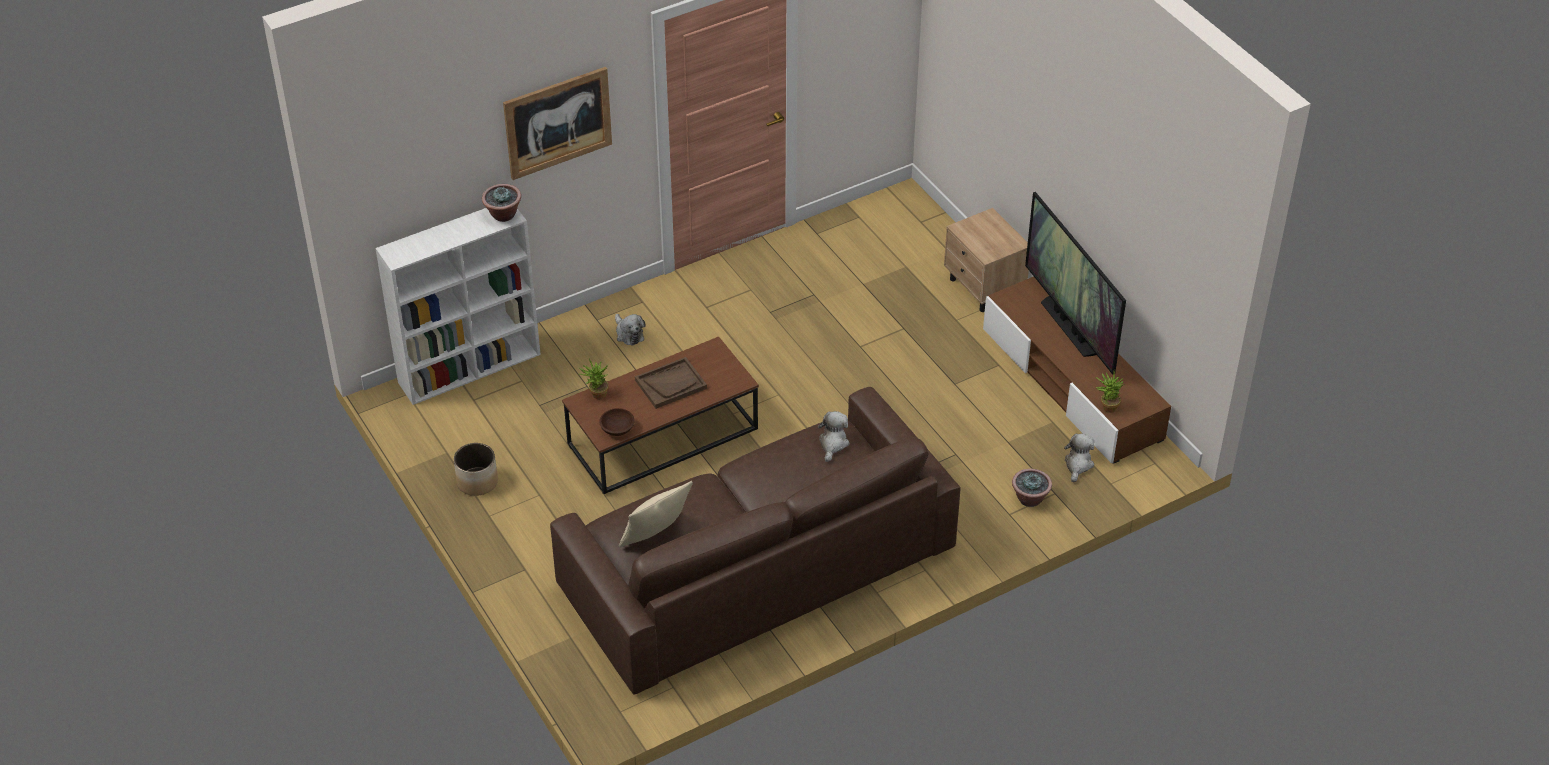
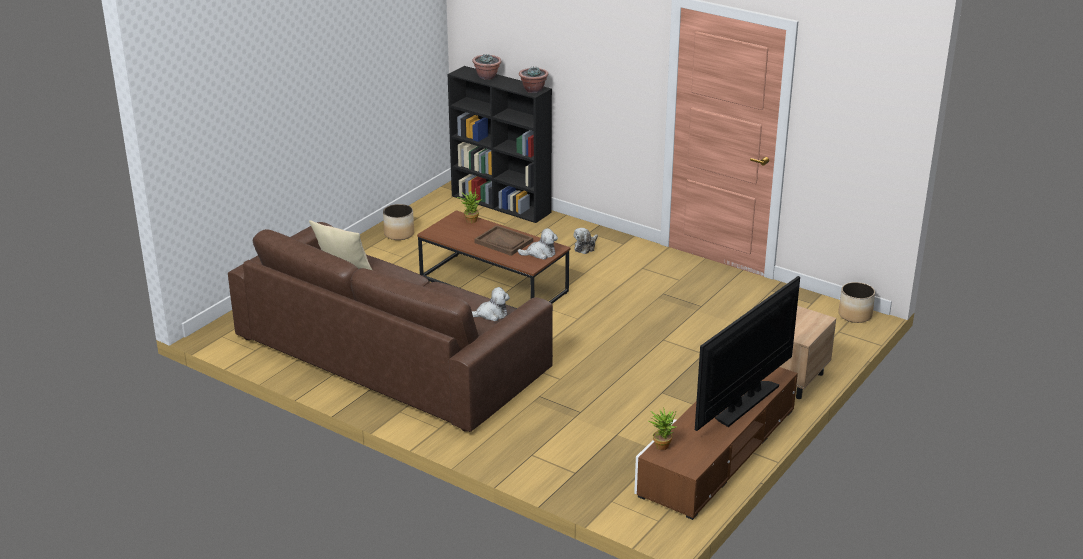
camera: 65 degrees right, 15 degrees down
(470, 367) = (502, 204): white bookcase -> black bookcase
(558, 122) = (594, 48): picture -> none
(617, 428) = (443, 234): brown bowl -> none
(899, 198) = (855, 315): none -> planter
(1030, 499) = (558, 461): potted plant -> potted plant (487, 76)
(1078, 464) = (620, 477): plush toy -> plush toy (540, 253)

